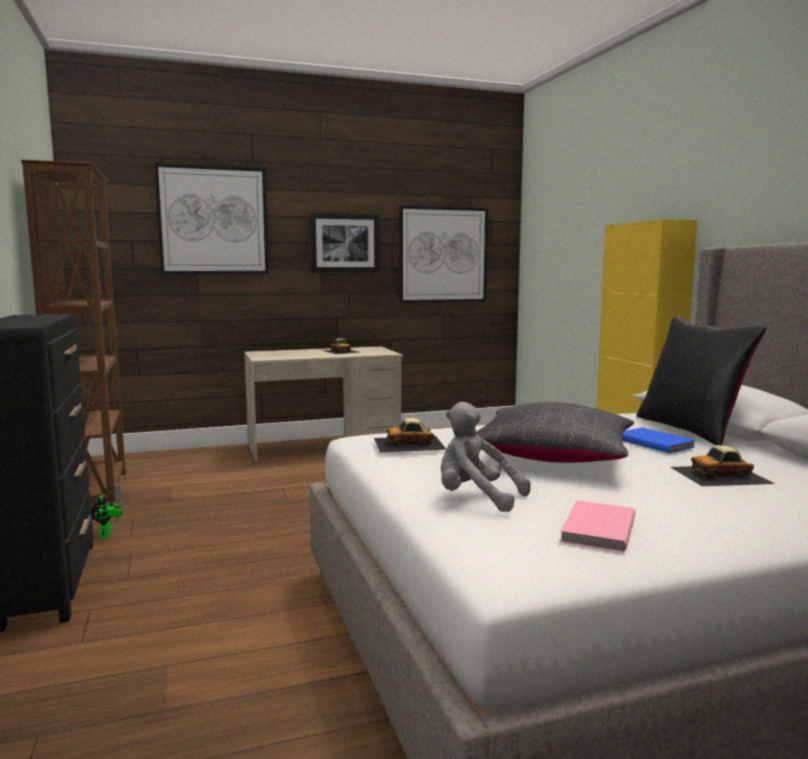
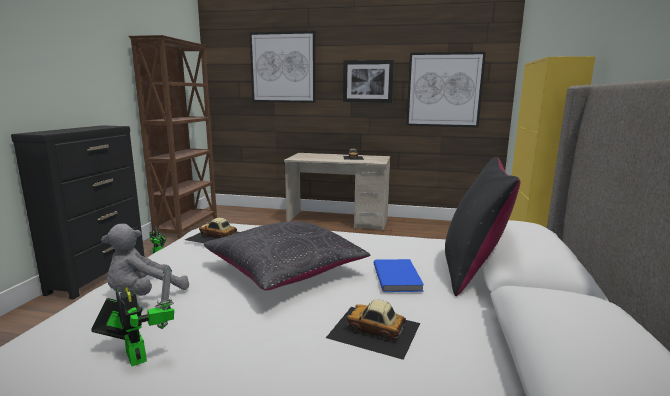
camera: 30 degrees right, 5 degrees up
(476, 499) = (144, 295): grey plush toy -> grey plush toy turned 105 degrees counterclockwise
(596, 529) = (135, 353): pink book -> toy robot

